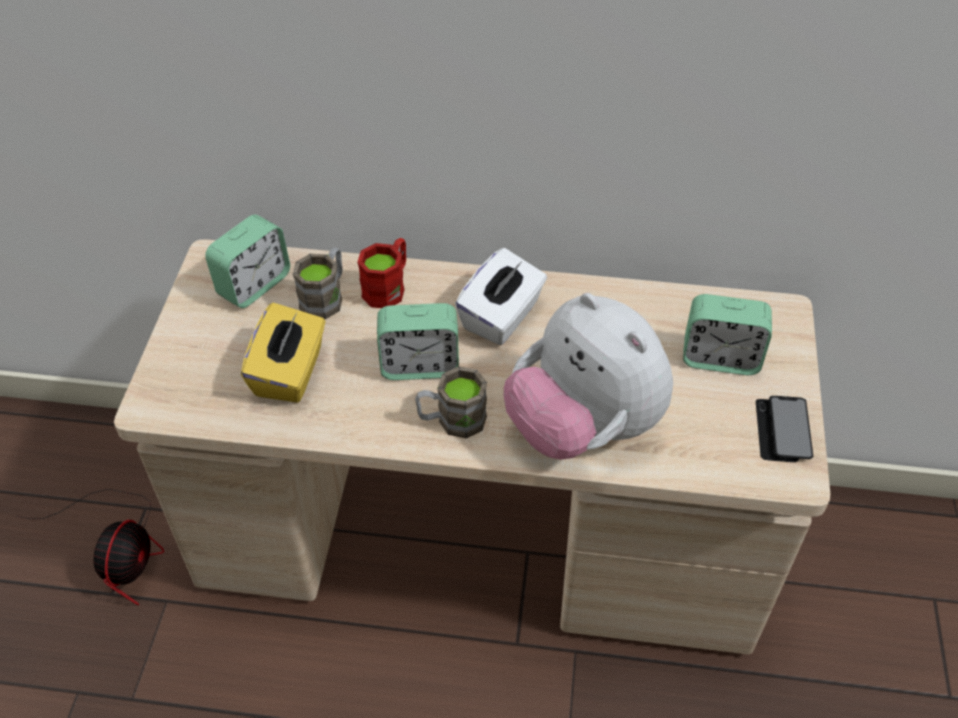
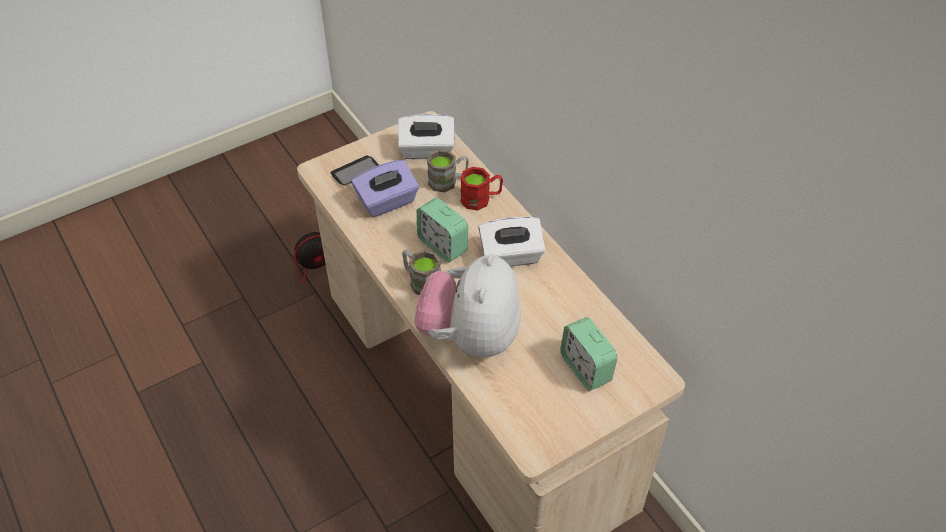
camera: 50 degrees right, 0 degrees up
(254, 285) = (427, 150): alarm clock -> white tissue box
(290, 372) = (387, 202): yellow tissue box -> purple tissue box
(782, 430) = (561, 427): phone -> phone (355, 171)

